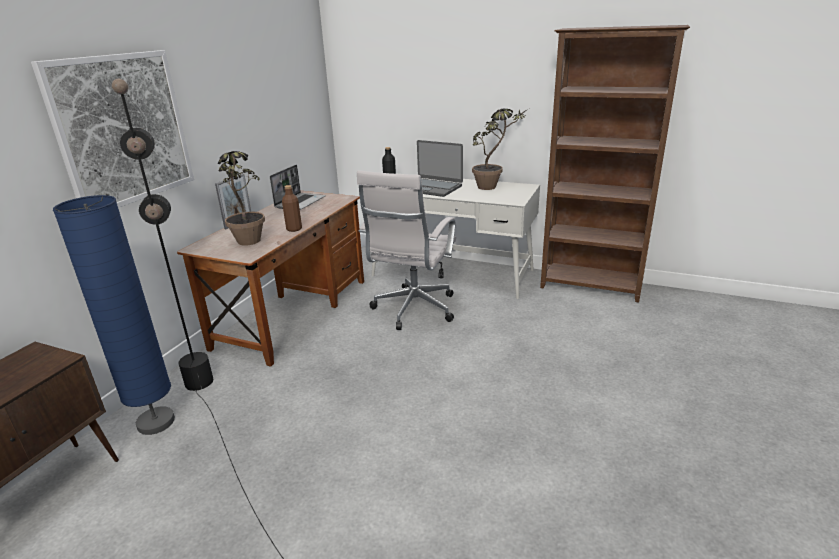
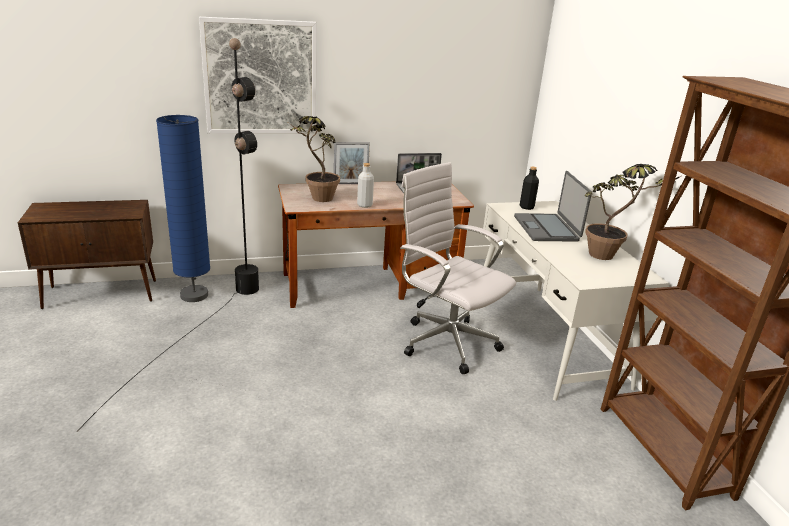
camera: 50 degrees right, 0 degrees up
(294, 229) = (364, 205): brown bottle -> grey bottle
(413, 310) = (445, 341): white office chair -> white office chair turned 60 degrees clockwise

